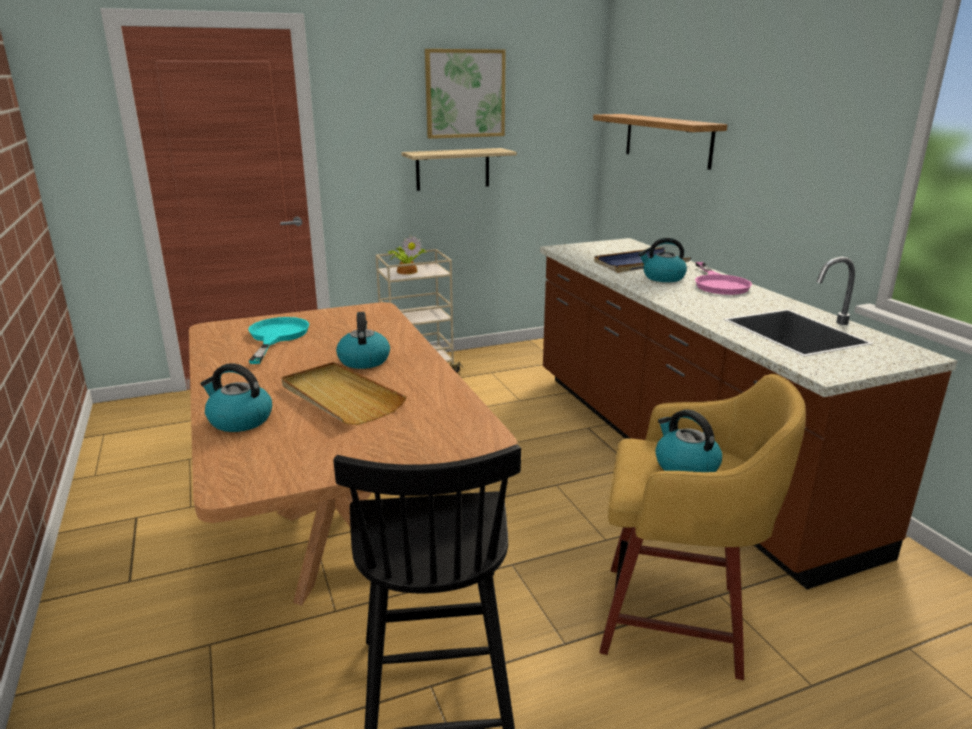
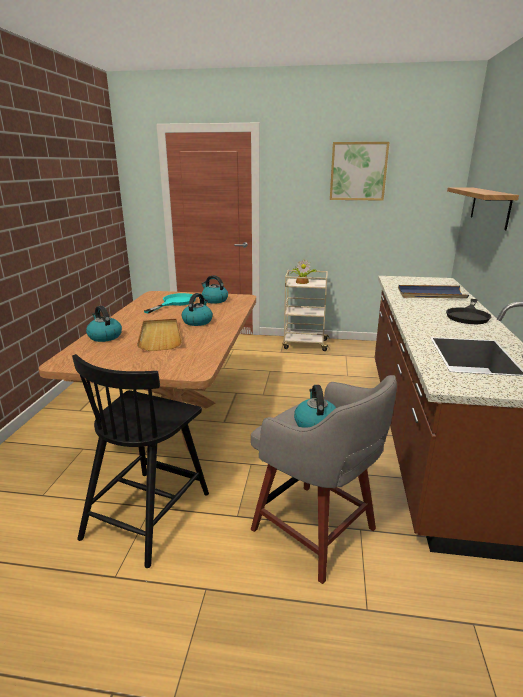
camera: 30 degrees right, 0 degrees up
(452, 169) = (345, 220): shelf -> none
(662, 278) = (431, 305): kettle -> kettle (214, 300)
(677, 620) = (316, 532): yellow stool -> grey stool
(719, 284) = (468, 315): pink frying pan -> black frying pan

